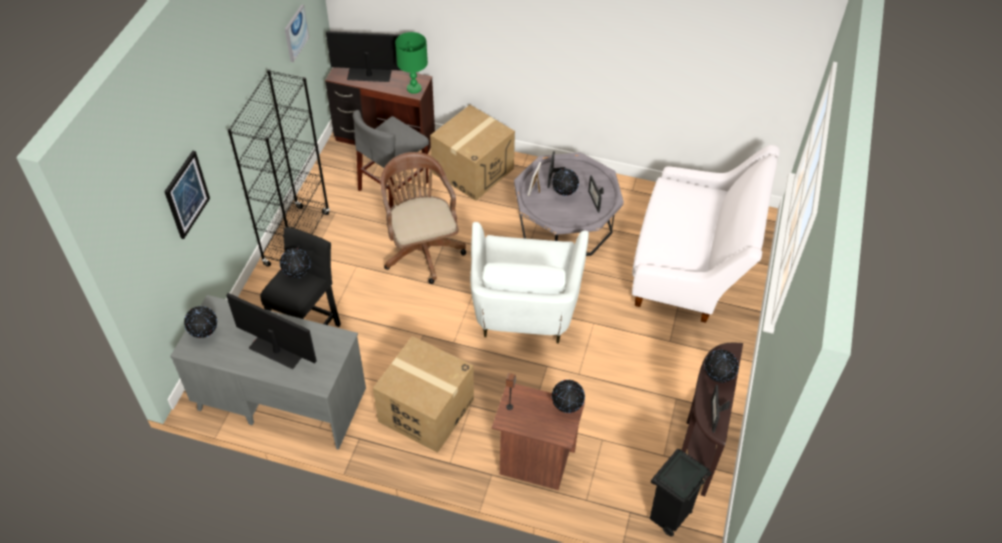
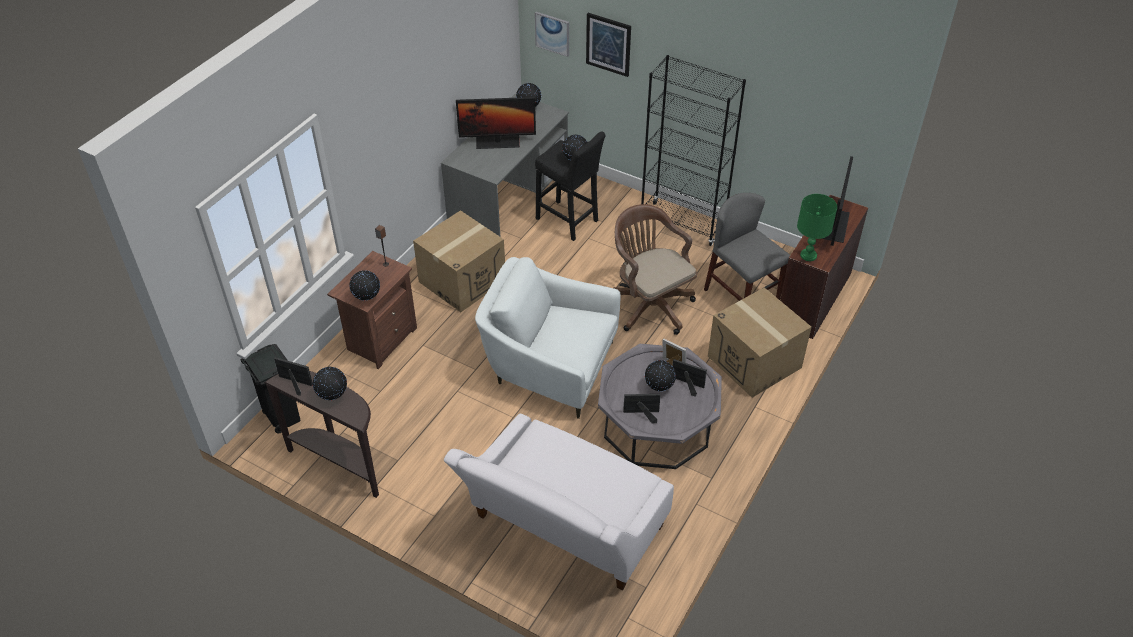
camera: 105 degrees right, 5 degrees down
(277, 350) = (497, 142): monitor -> monitor turned 45 degrees clockwise
(296, 33) = (819, 113): picture -> picture (552, 33)
(421, 248) = (649, 304): brown office chair -> brown office chair turned 120 degrees counterclockwise

